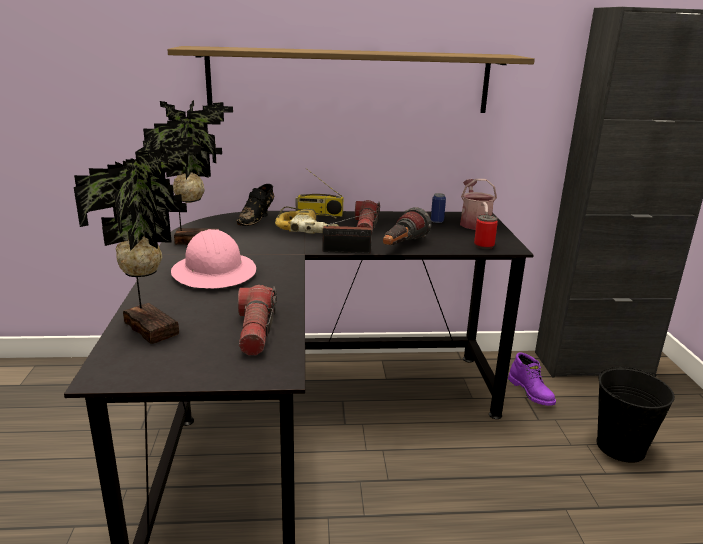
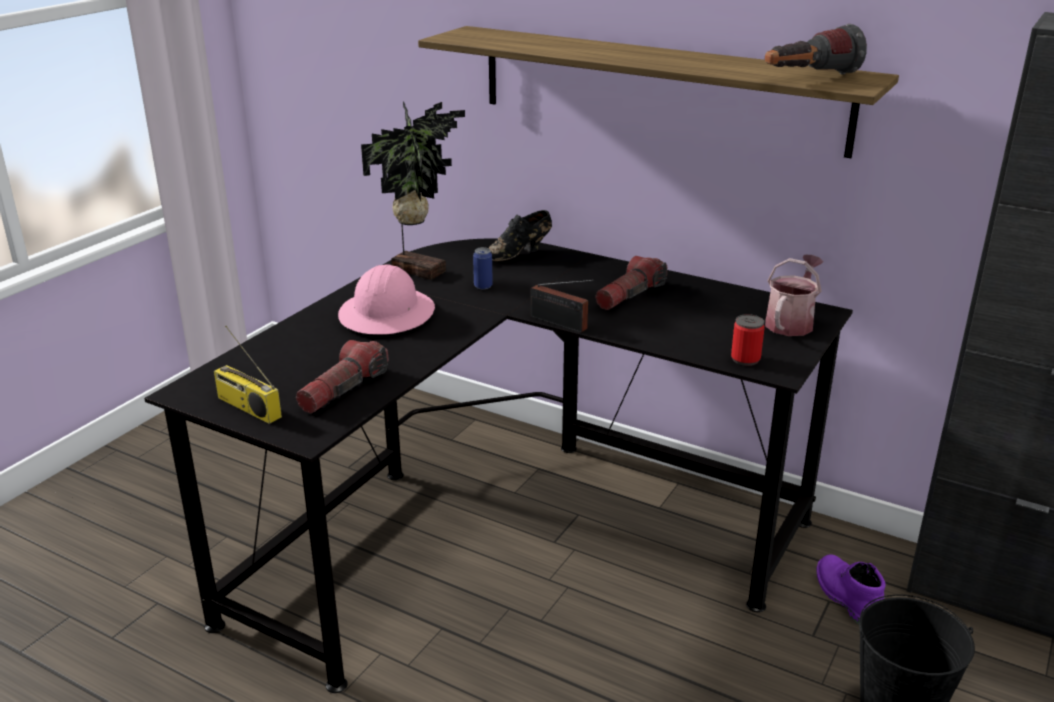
camera: 35 degrees right, 5 degrees up
(154, 327) = (268, 359): potted plant -> none
(308, 228) = (559, 280): power drill -> none
(319, 214) = (601, 262): radio -> radio (247, 407)
(402, 246) = (634, 333): flashlight -> flashlight (808, 78)
(437, 221) = (741, 307): can -> can (483, 286)
(531, 392) = (846, 598): purple boot -> purple boot turned 150 degrees clockwise

